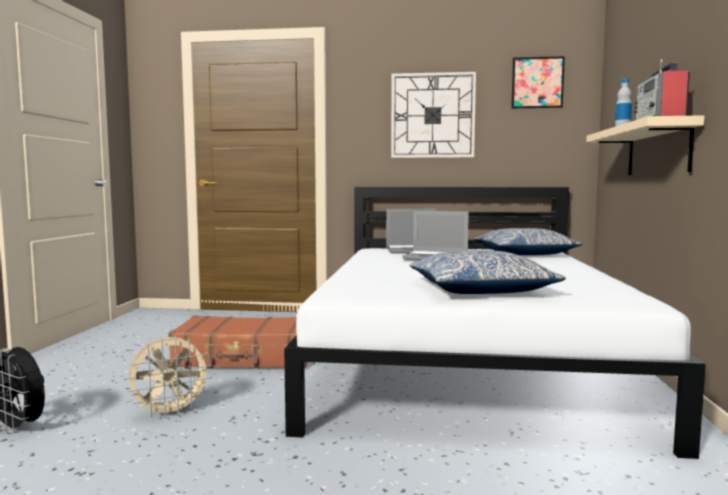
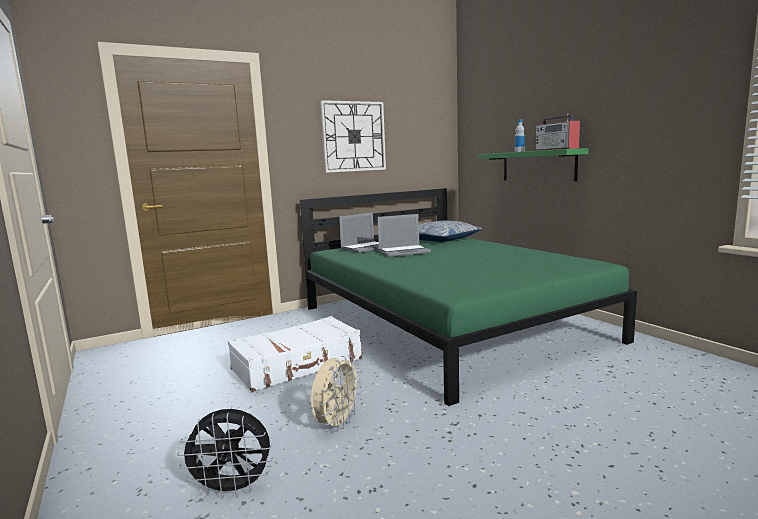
camera: 35 degrees left, 5 degrees up
(246, 358) = (298, 365): brown suitcase -> white suitcase
(466, 361) = (447, 322): white bed -> green bed
(479, 290) = (508, 271): pillow -> none
(537, 82) = (421, 112): picture -> none
(657, 150) = (538, 166): beige shelf -> green shelf

